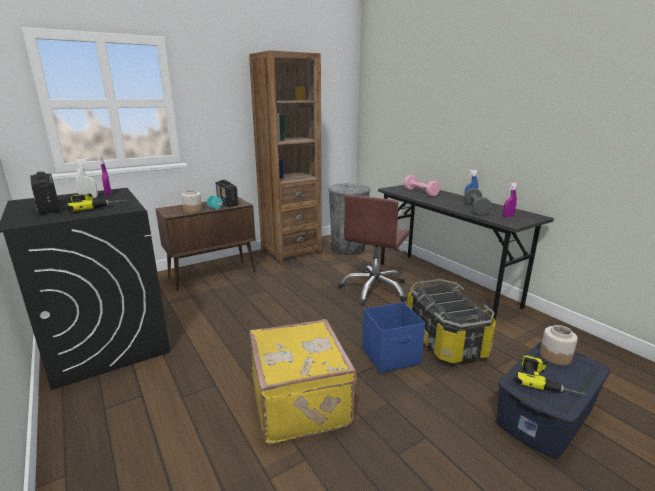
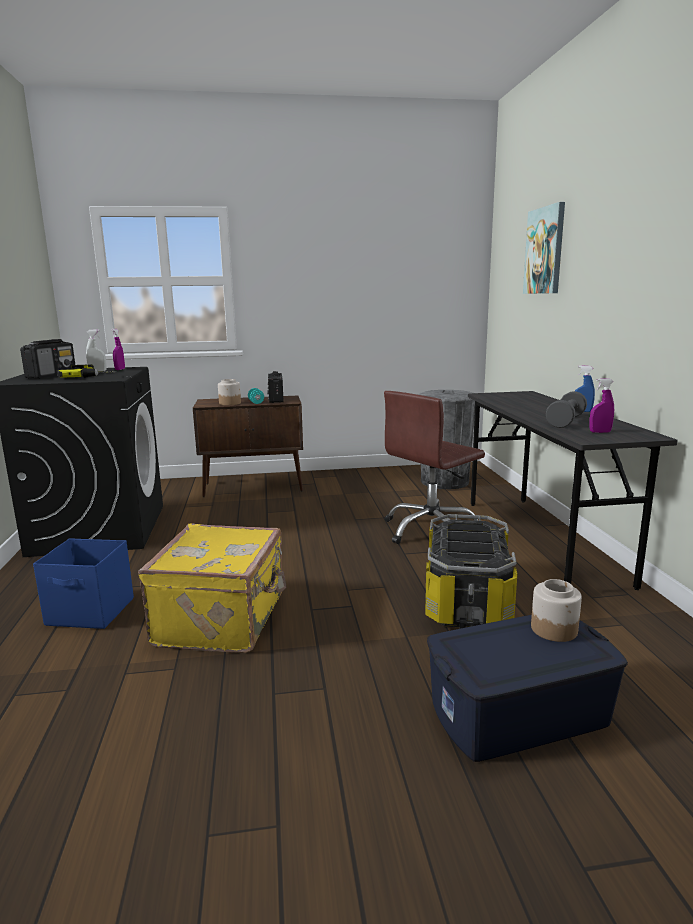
camera: 25 degrees right, 5 degrees down
(49, 208) = (52, 375): radio -> radio turned 150 degrees counterclockwise
(291, 252) = (366, 476): brown bookcase -> none
(391, 356) = (373, 602): blue storage box -> blue storage box (91, 612)
(420, 87) = (545, 251): none -> picture
(420, 192) = (521, 400): pink dumbbell -> none
(547, 380) = (502, 650): power drill -> none

